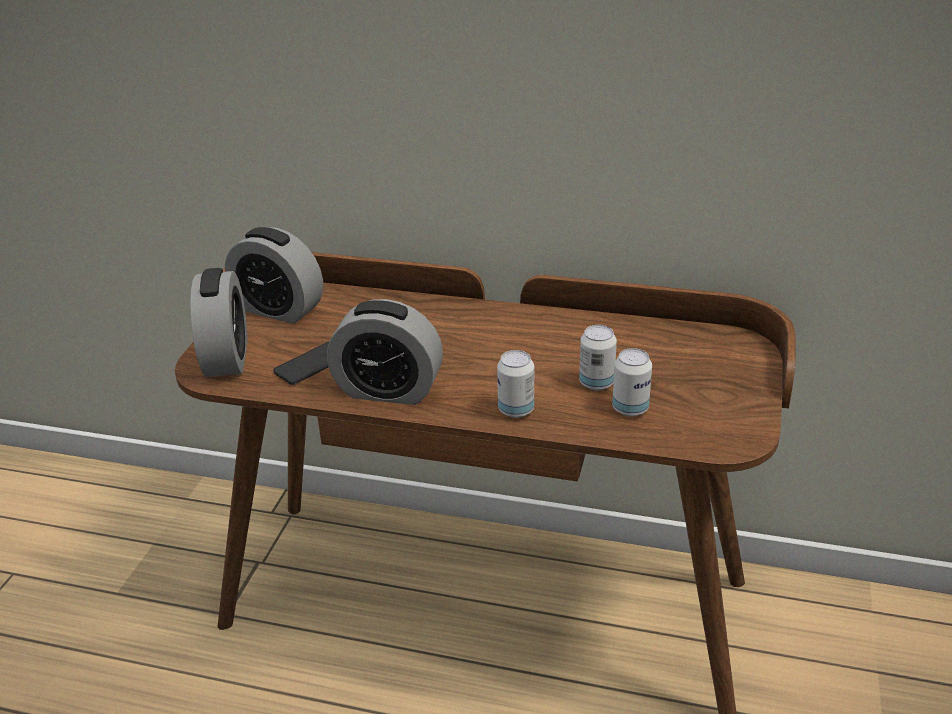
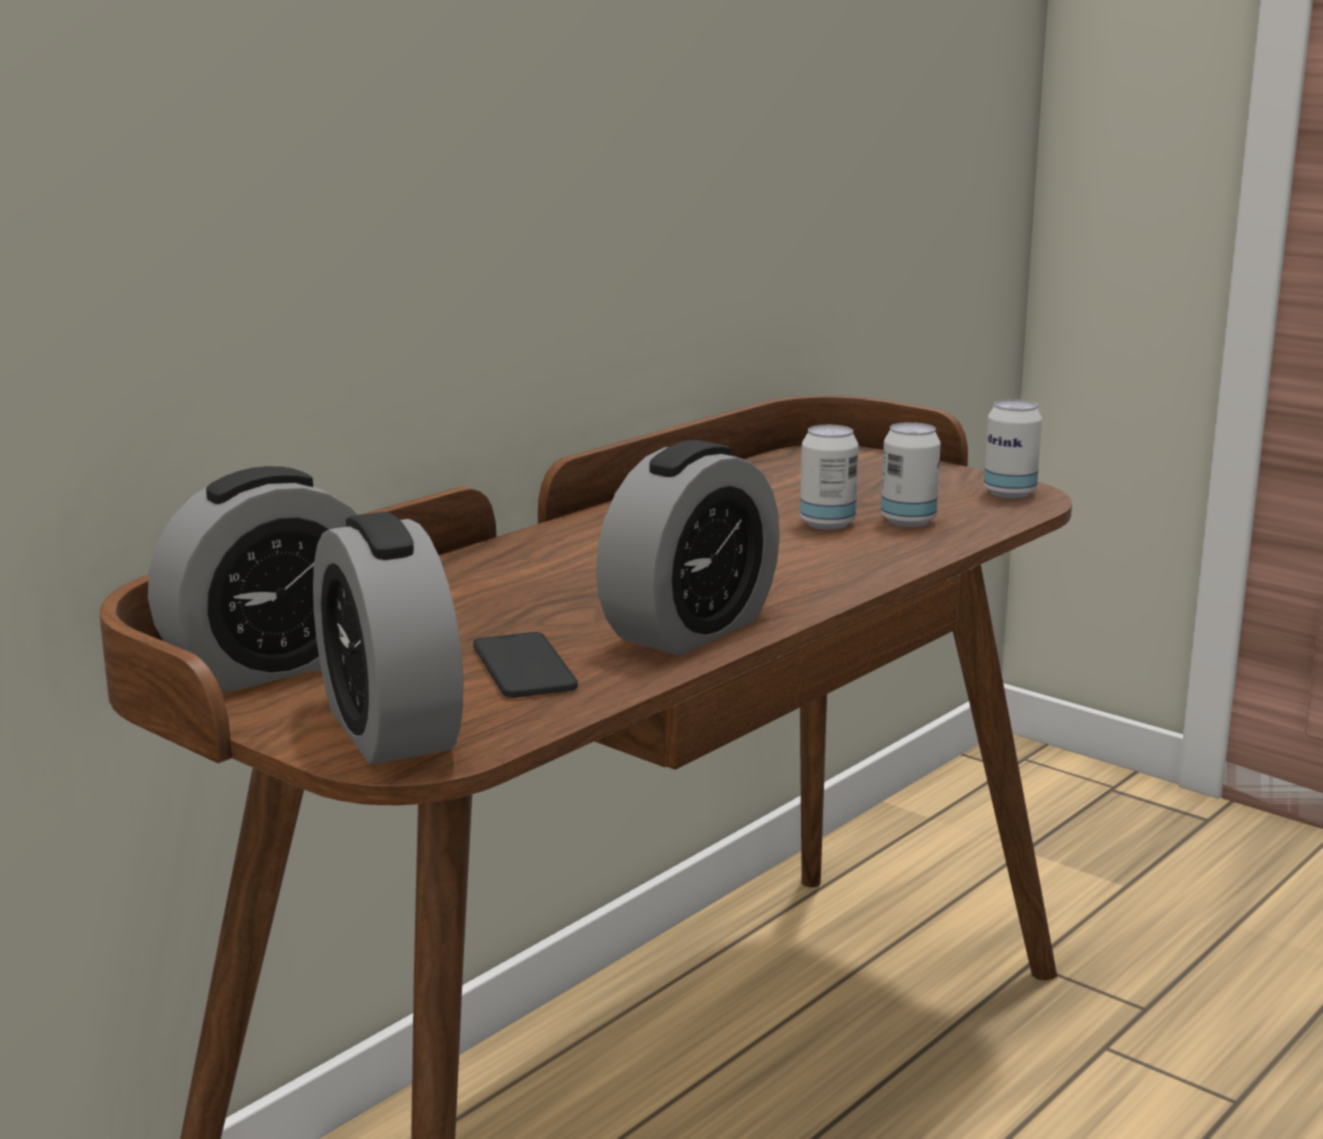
camera: 65 degrees left, 15 degrees down
(227, 357) = (389, 729): alarm clock -> alarm clock turned 135 degrees counterclockwise
(516, 410) = (843, 570): can -> can (1009, 493)

